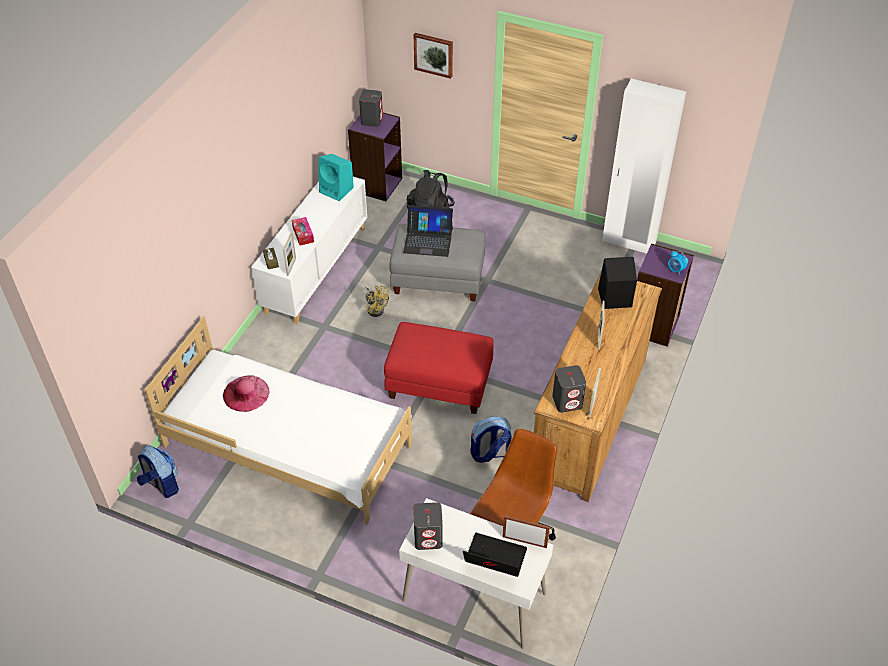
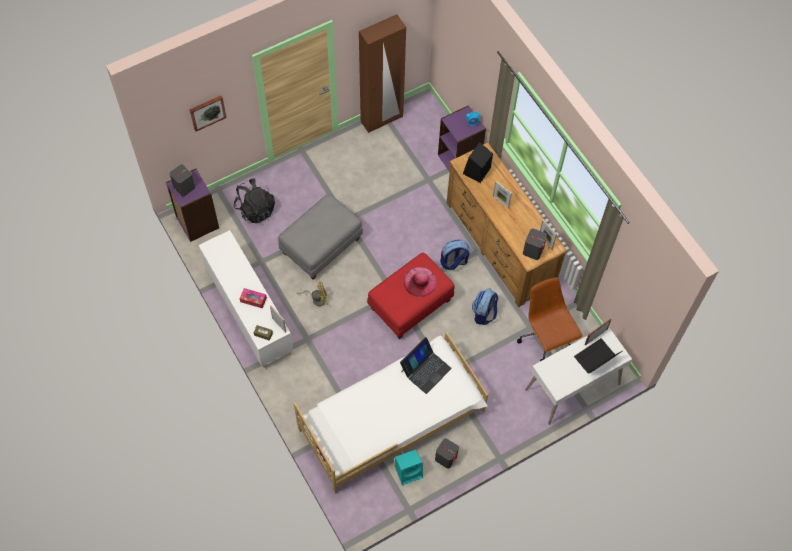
camera: 55 degrees left, 15 degrees up
(161, 485) = (365, 510): backpack -> backpack (453, 262)
(246, 393) = (359, 416): pink hat -> pink hat (420, 281)
(337, 190) = (226, 252): turquoise speaker -> turquoise speaker (409, 471)
(428, 240) = (313, 230): laptop -> laptop (425, 369)
(428, 537) = (559, 381): grey speaker -> grey speaker (446, 457)
(628, 242) = (382, 119): white wardrobe -> brown wardrobe

